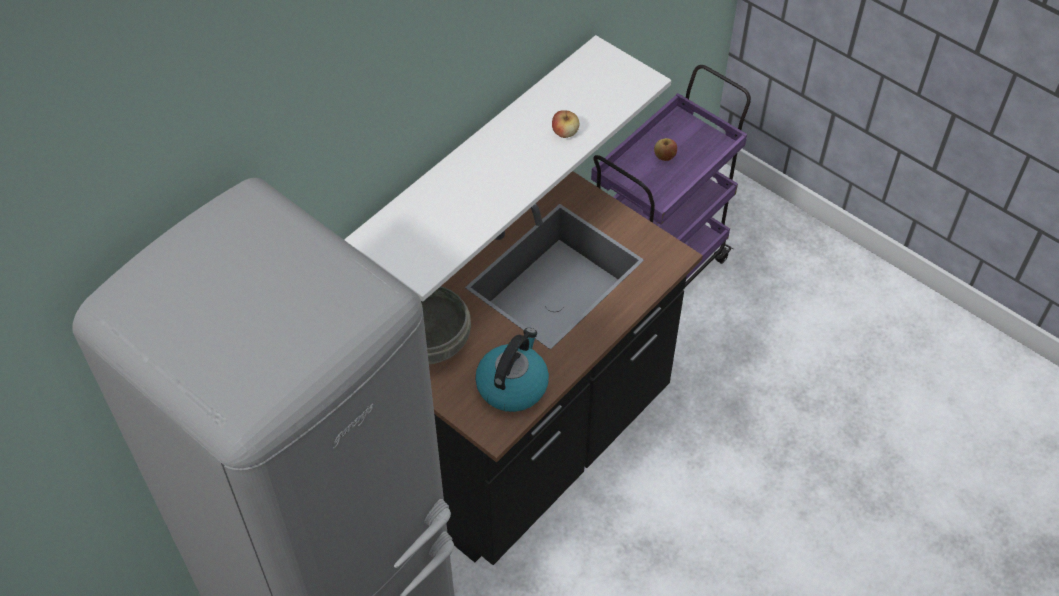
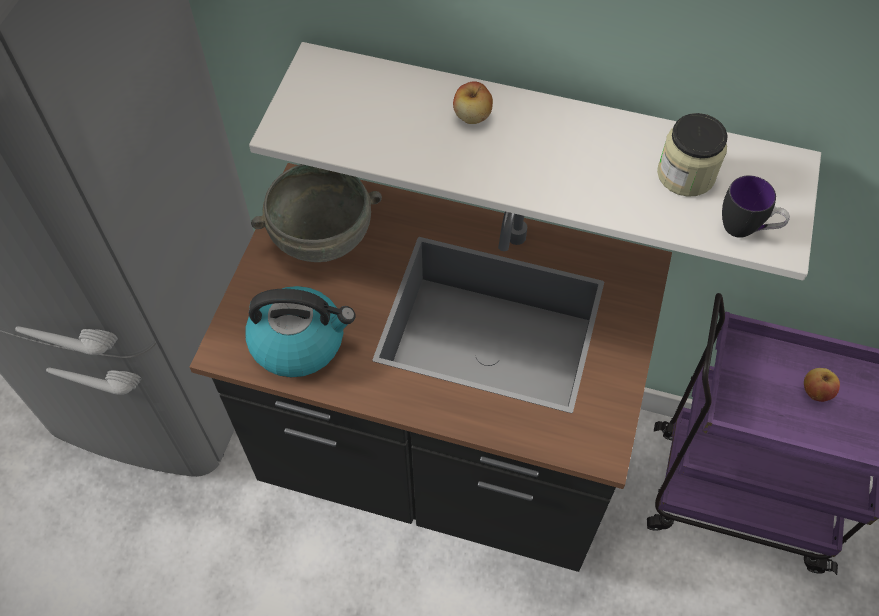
camera: 65 degrees right, 5 degrees up
(565, 132) = (610, 185): apple -> apple (472, 116)
(577, 97) = (686, 174): none -> jar
(630, 89) = (746, 230): none -> mug

